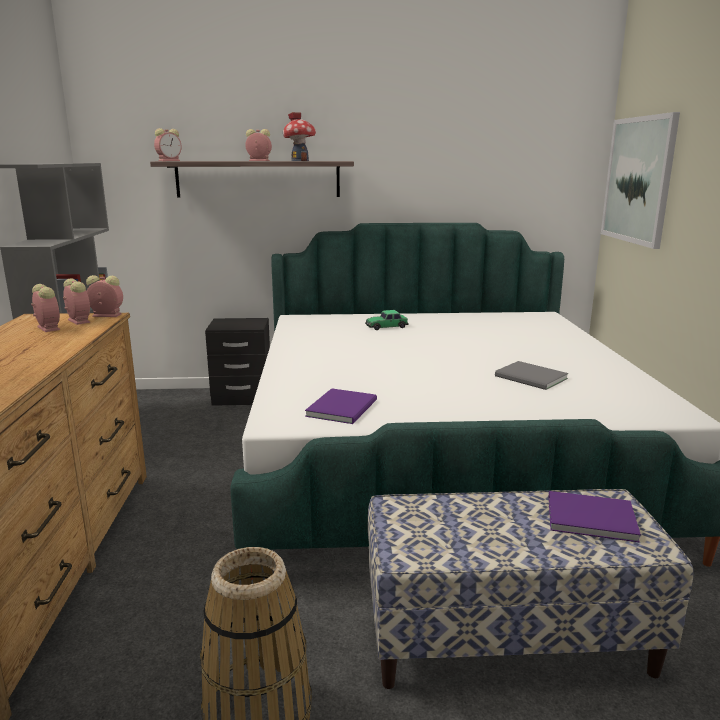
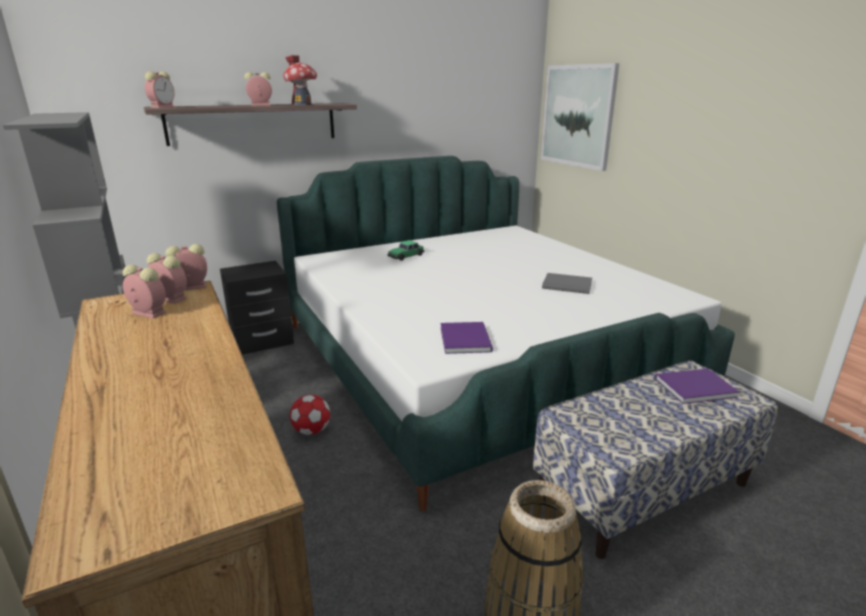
camera: 25 degrees left, 5 degrees up
(214, 483) = (311, 431): none -> football

